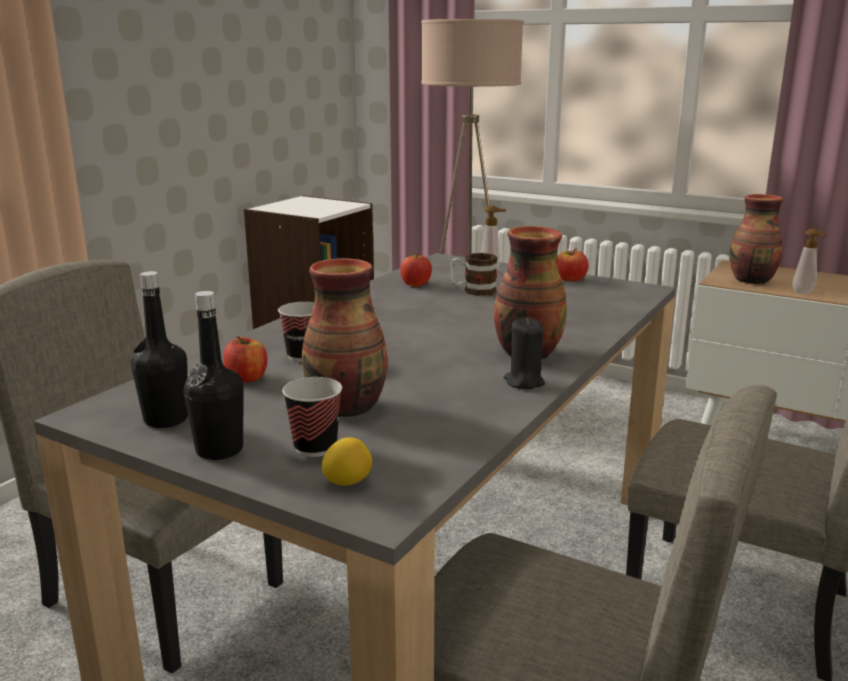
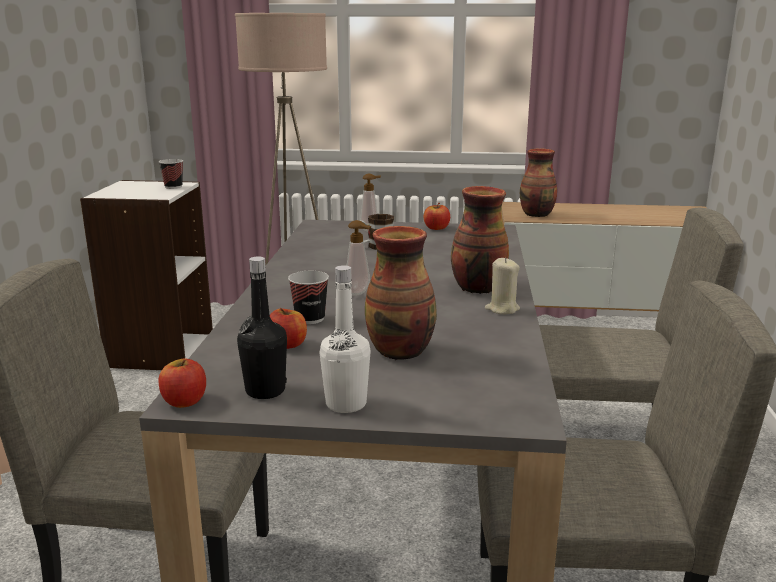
camera: 25 degrees left, 0 degrees up
(219, 450) = (346, 404): black bottle -> white bottle
(315, 447) = (418, 385): cup -> cup (173, 187)
(347, 482) = (475, 404): lemon -> none
(415, 284) = (322, 247): apple -> apple (184, 401)
(524, 382) = (502, 309): black candle -> beige candle
(804, 293) = (578, 219): soap dispenser -> soap dispenser (359, 293)

